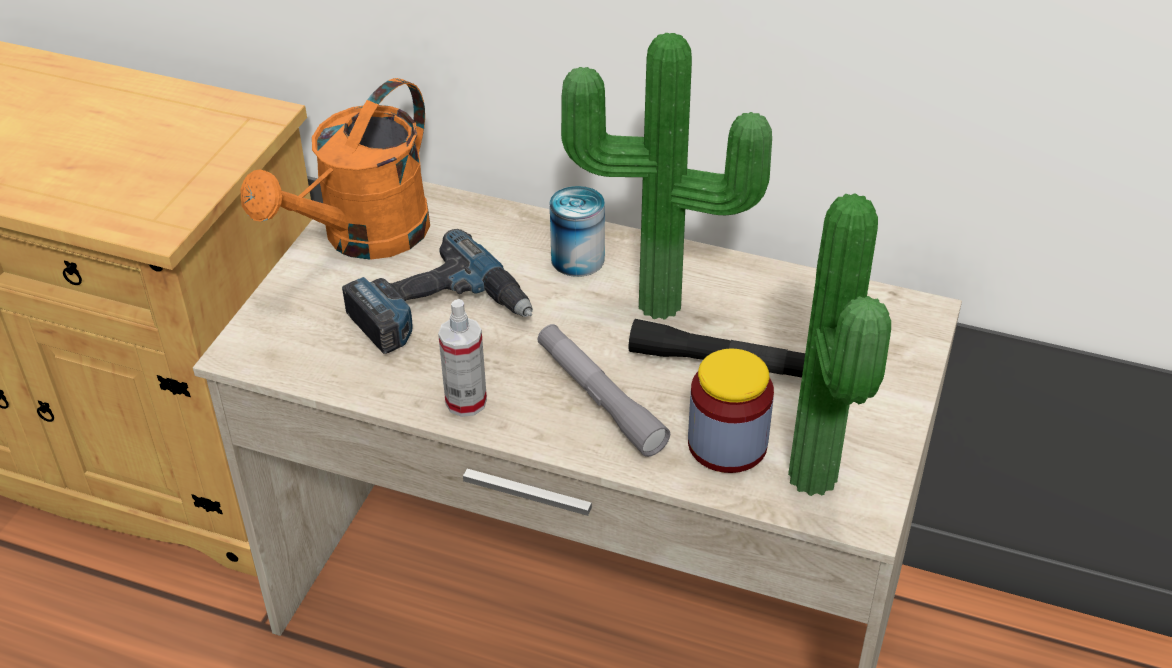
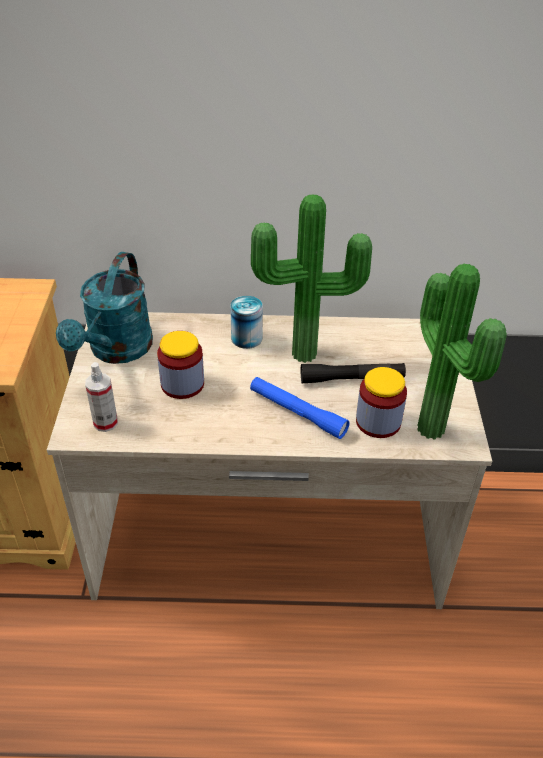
camera: 20 degrees left, 0 degrees up
(363, 238) = (116, 351): orange watering can -> turquoise watering can
(439, 312) = (182, 384): power drill -> jar
(466, 402) = (223, 432): spray bottle -> spray bottle (105, 423)
(599, 398) = (297, 413): grey flashlight -> blue flashlight

